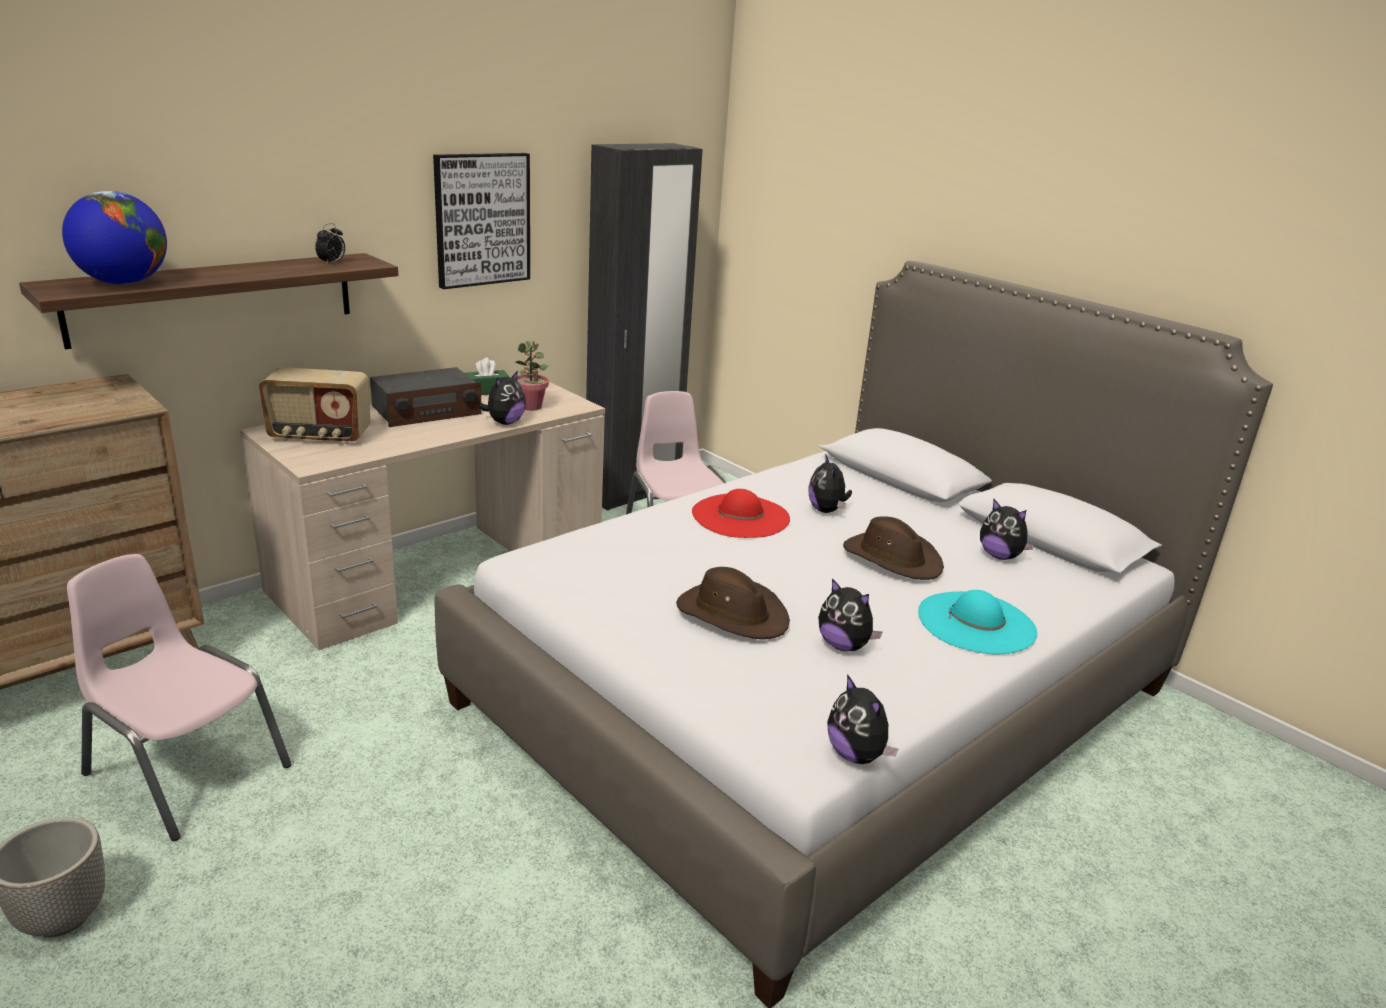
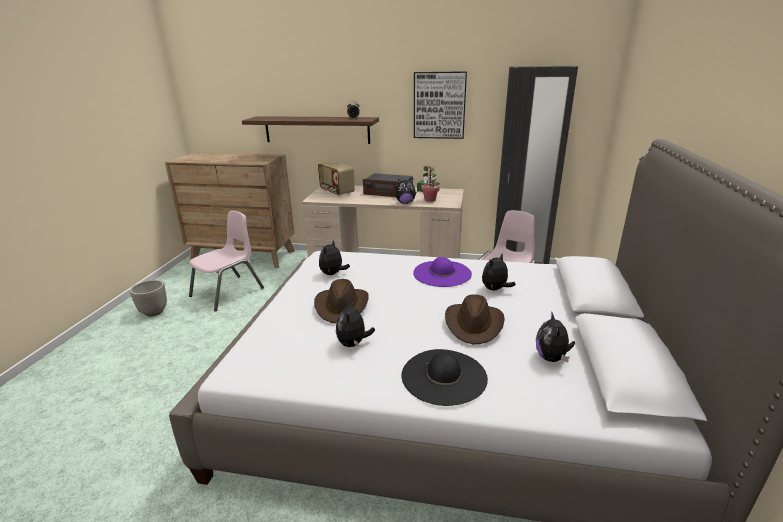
camera: 55 degrees right, 0 degrees up
(123, 283) = (275, 118): globe -> none
(186, 770) = (228, 292): pink chair -> pink chair turned 45 degrees clockwise
(740, 516) = (442, 273): red hat -> purple hat
(856, 755) = (251, 383): plush toy -> plush toy (333, 274)
(976, 622) = (444, 376): turquoise hat -> black hat

